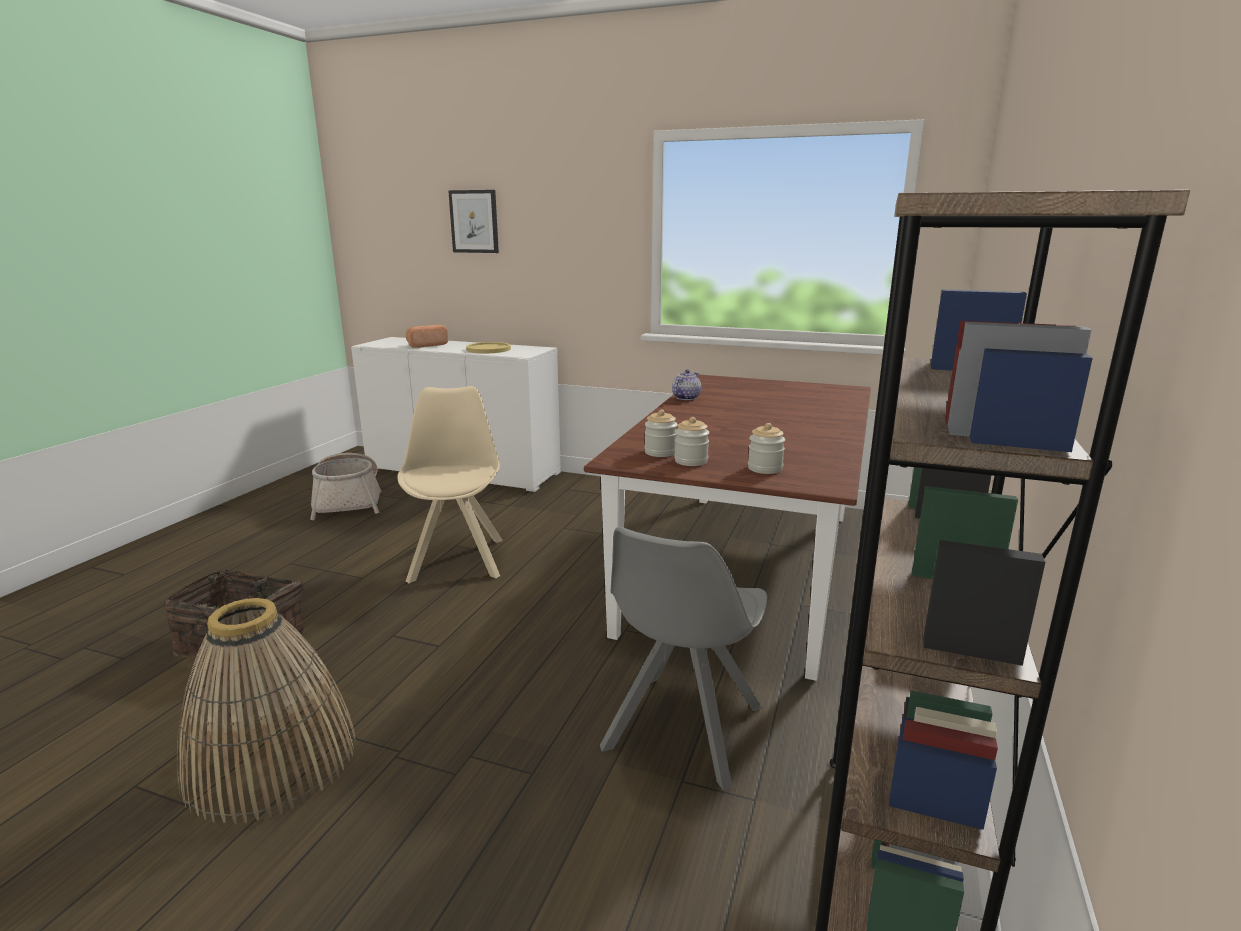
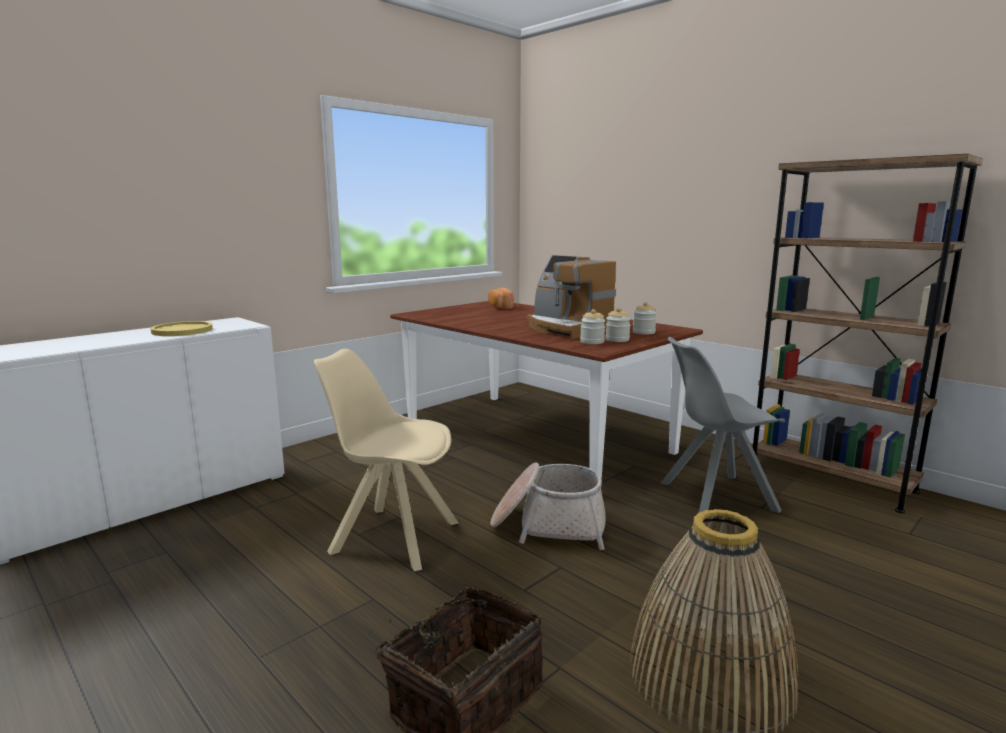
camera: 65 degrees left, 5 degrees down
(349, 501) = (101, 594): basket -> basket (548, 525)
(426, 345) = (75, 344): bread -> bread (500, 307)
(474, 221) = (102, 172): picture -> none
(681, 730) = (714, 497): grey chair -> grey chair turned 120 degrees clockwise
(685, 398) = (459, 323): teapot -> none
(724, 435) = (567, 329): none -> coffee machine

